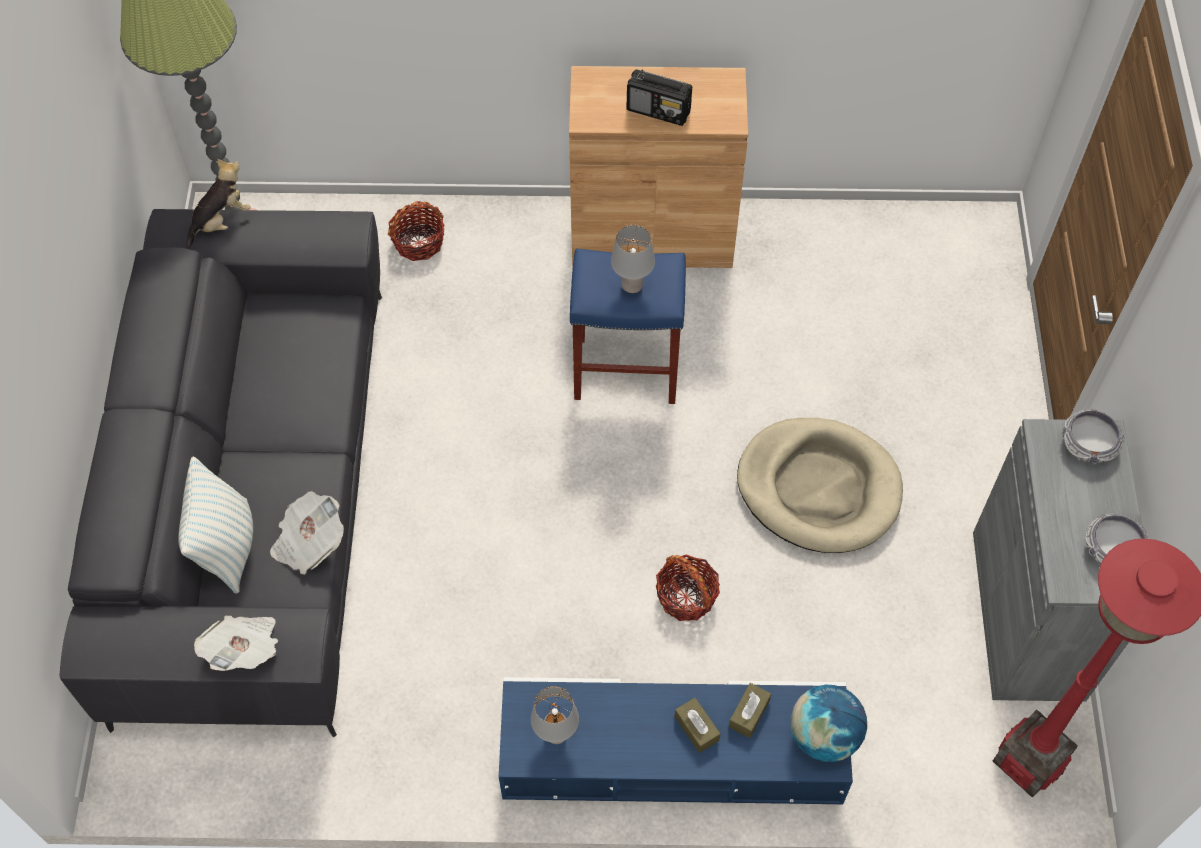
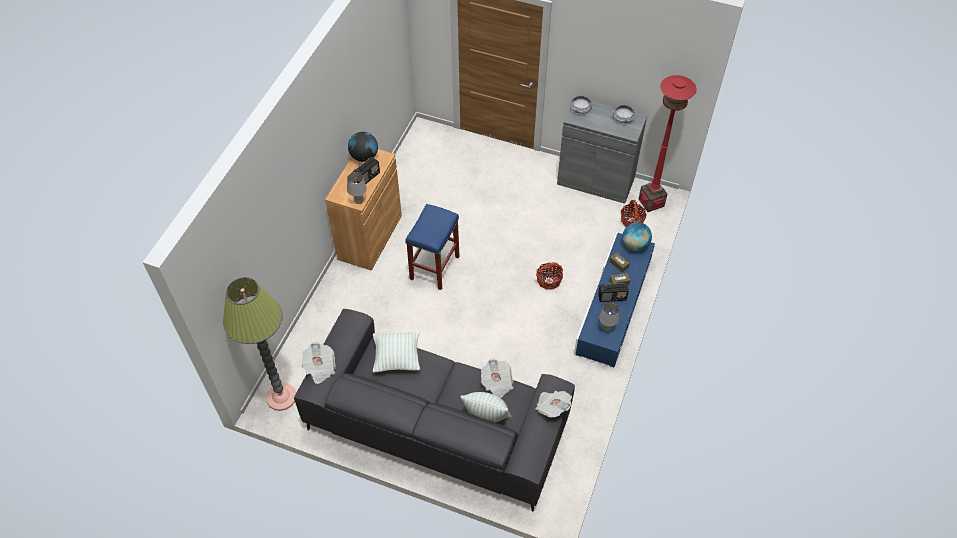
camera: 70 degrees left, 5 degrees down
(221, 221) = (320, 368): plush toy -> newspaper
(315, 349) = (397, 358): none -> pillow
(419, 242) = (327, 324): basket -> basket (632, 220)
(631, 286) = (435, 224): grey table lamp -> grey table lamp (358, 201)
(646, 724) = (612, 297): none -> radio
(713, 87) = (364, 156): none -> globe
(818, 488) = (518, 223): beige dog bed -> none

